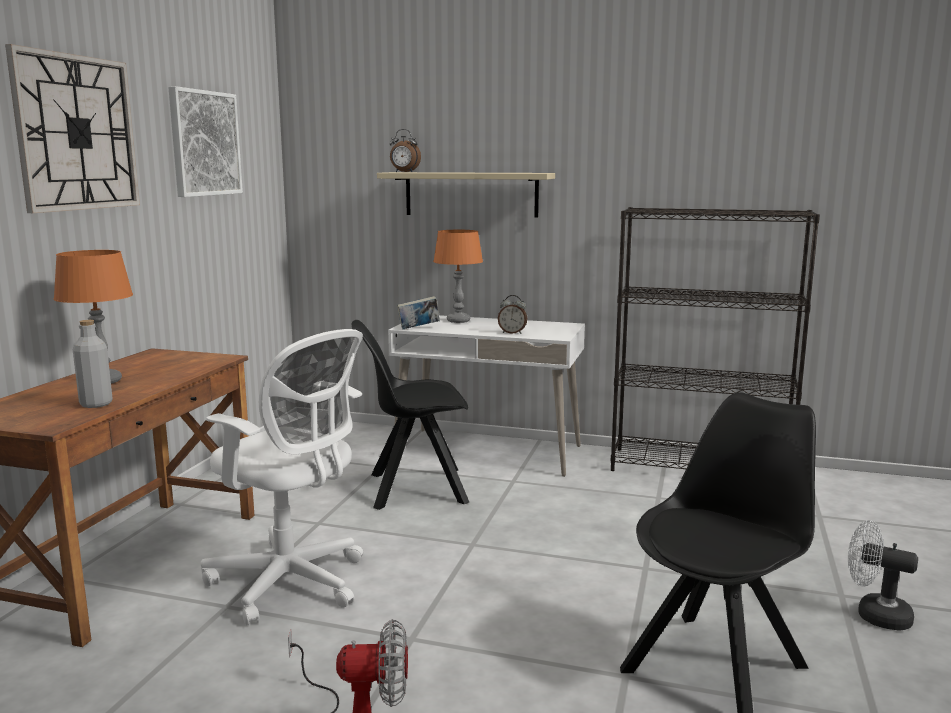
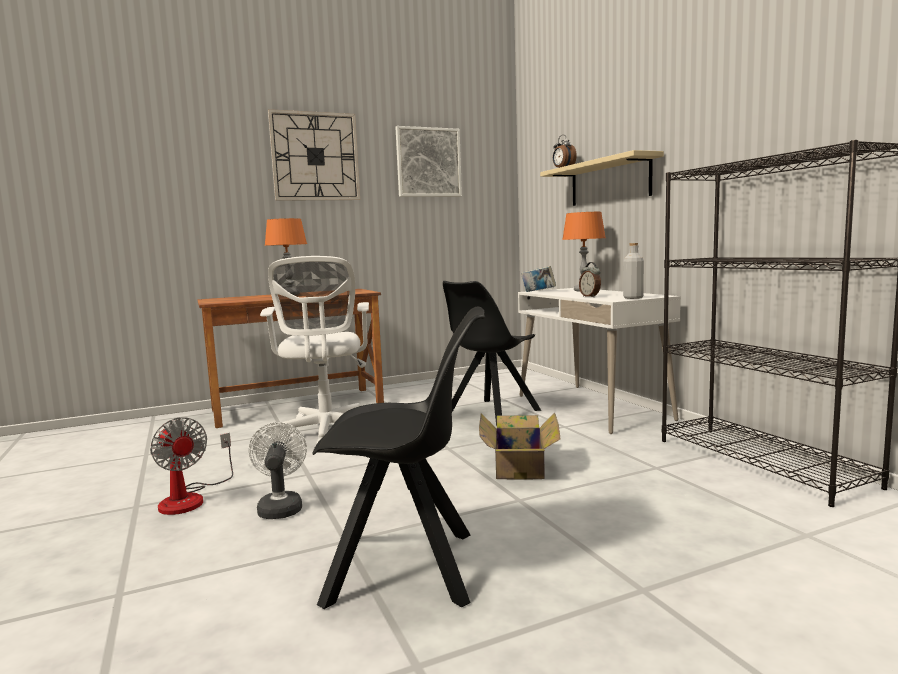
camera: 50 degrees right, 5 degrees down
(96, 404) = (253, 299): grey bottle -> grey bottle (633, 298)
(414, 489) = (490, 413): black chair -> black chair turned 90 degrees counterclockwise
(572, 536) = (520, 465): none -> cardboard box
(874, 615) = (635, 618): white fan -> white fan (280, 507)

